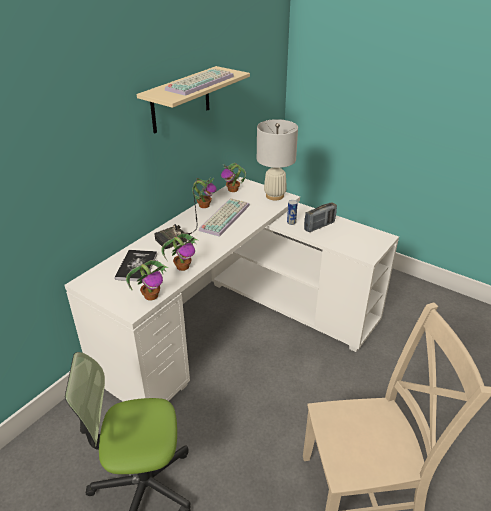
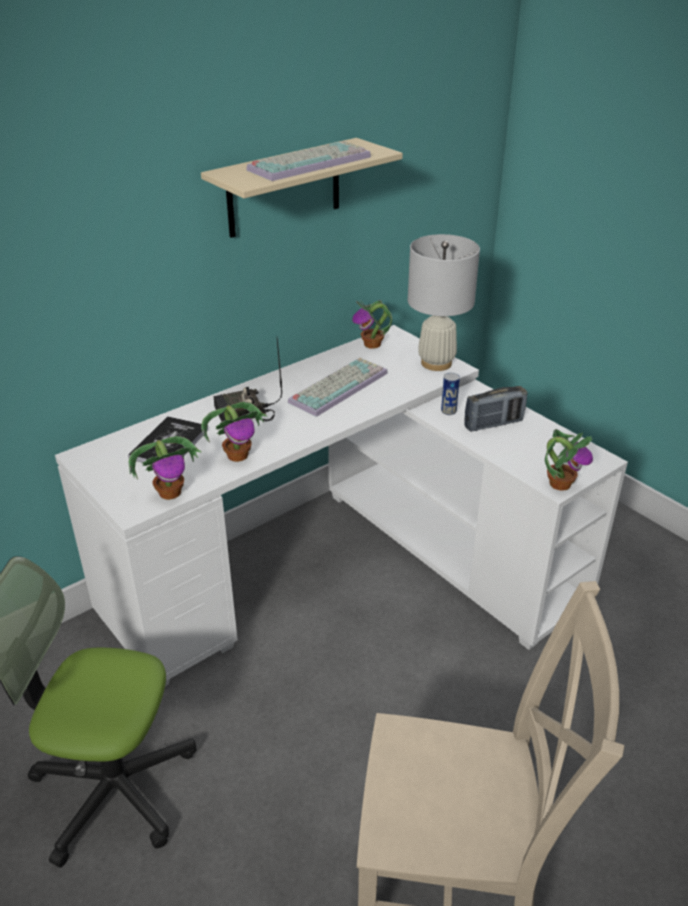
camera: 15 degrees right, 0 degrees up
(204, 205) = (314, 363): potted plant -> potted plant (559, 483)

